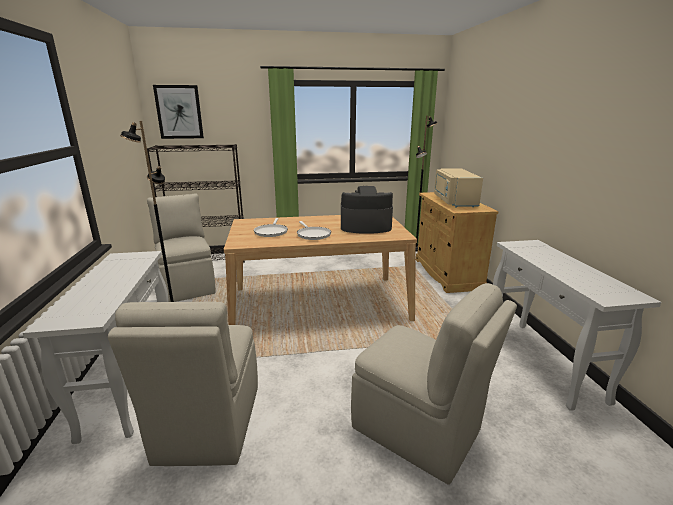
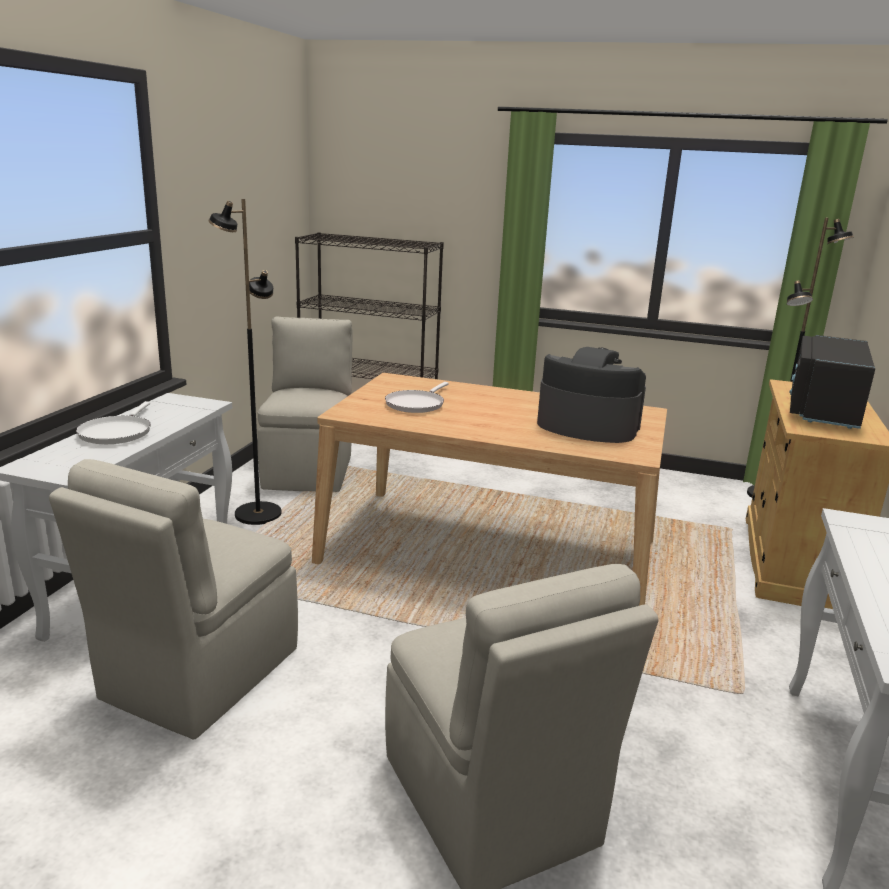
camera: 25 degrees right, 0 degrees up
(179, 112) = (360, 180): picture -> none
(312, 234) = (477, 422): white frying pan -> white frying pan (116, 432)
(453, 201) = (821, 409): beige microwave -> black microwave

